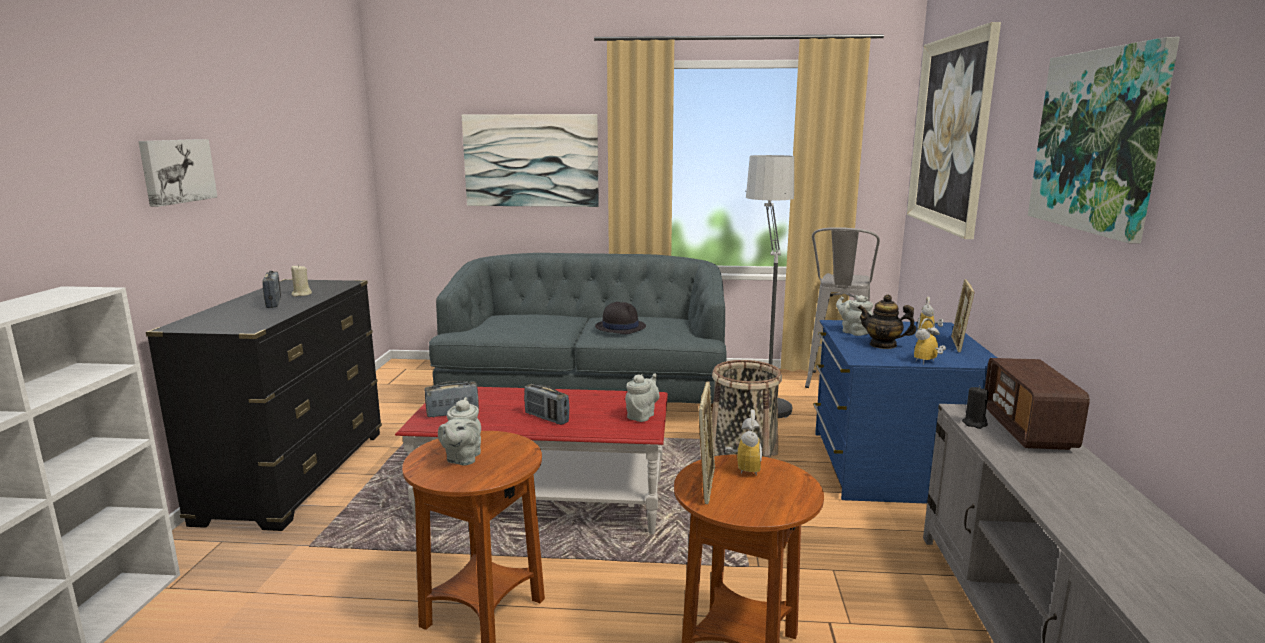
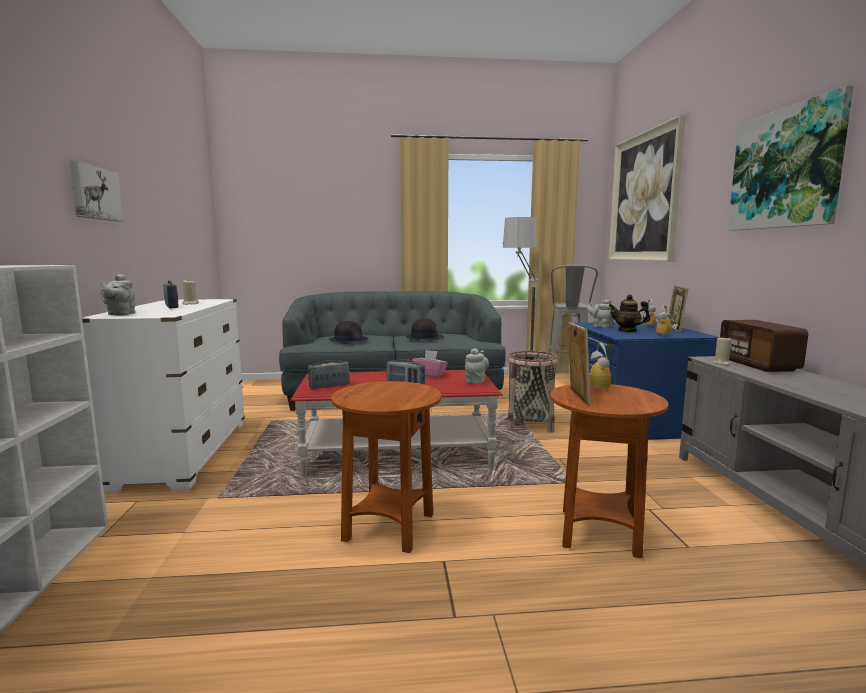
camera: 10 degrees left, 5 degrees down
(296, 475) = (183, 454): black dresser -> white dresser
(462, 458) = (378, 394): grey teapot -> grey teapot (120, 314)
(519, 327) = (348, 340): none -> black hat
(531, 160) = (342, 225): picture -> none
(590, 399) = (430, 375): none -> pink tissue box
(974, 423) = (722, 363): black candle -> beige candle

